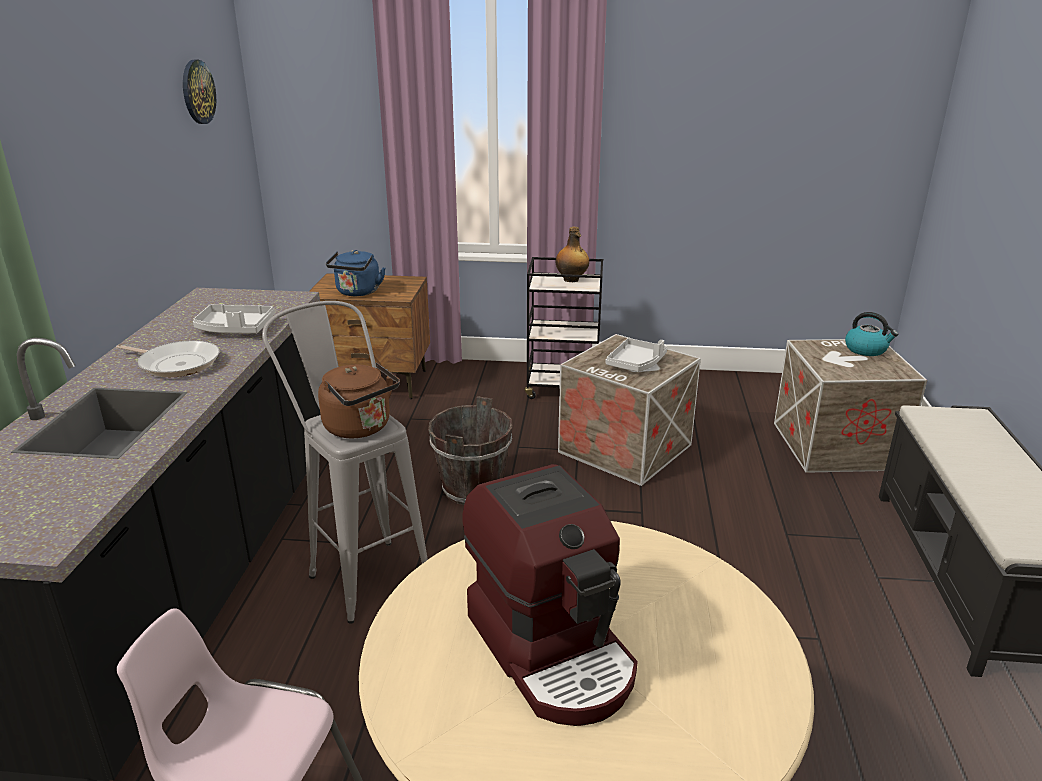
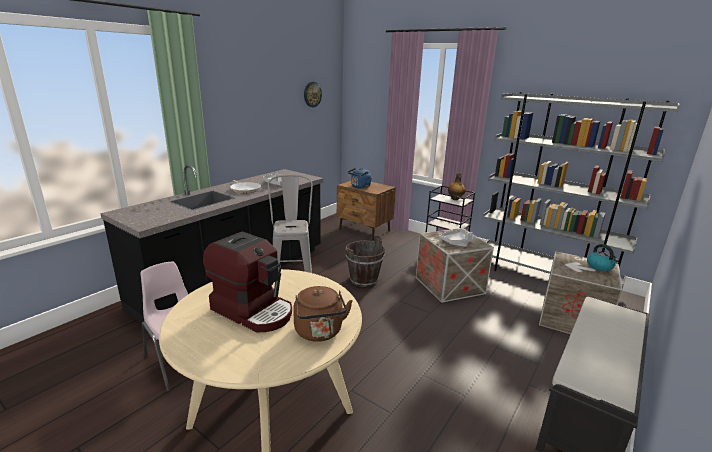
camera: 30 degrees right, 5 degrees down
(361, 428) = (291, 227): brown kettle -> brown kettle (319, 333)
(553, 649) = (253, 310): coffee machine -> coffee machine turned 60 degrees counterclockwise
(743, 387) = (544, 277): none -> grey bookcase

